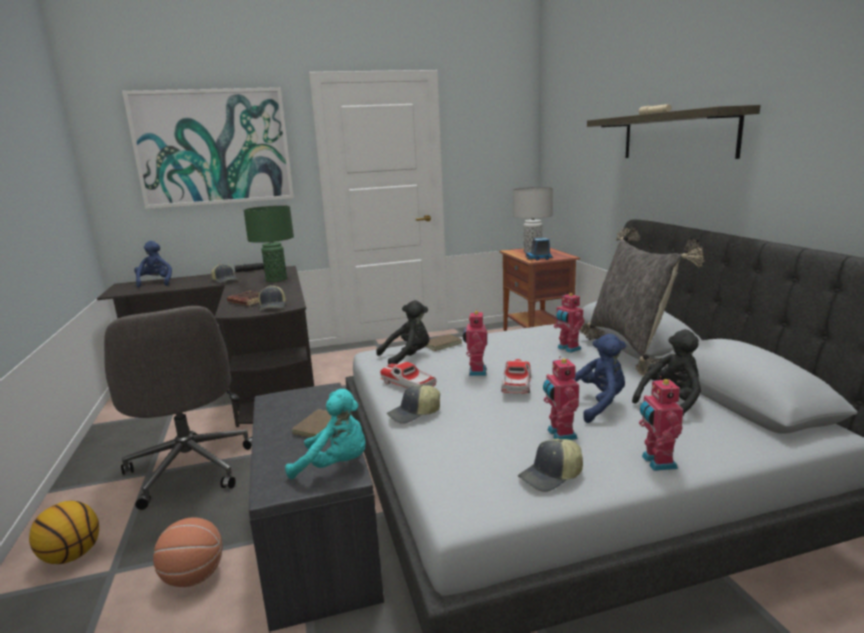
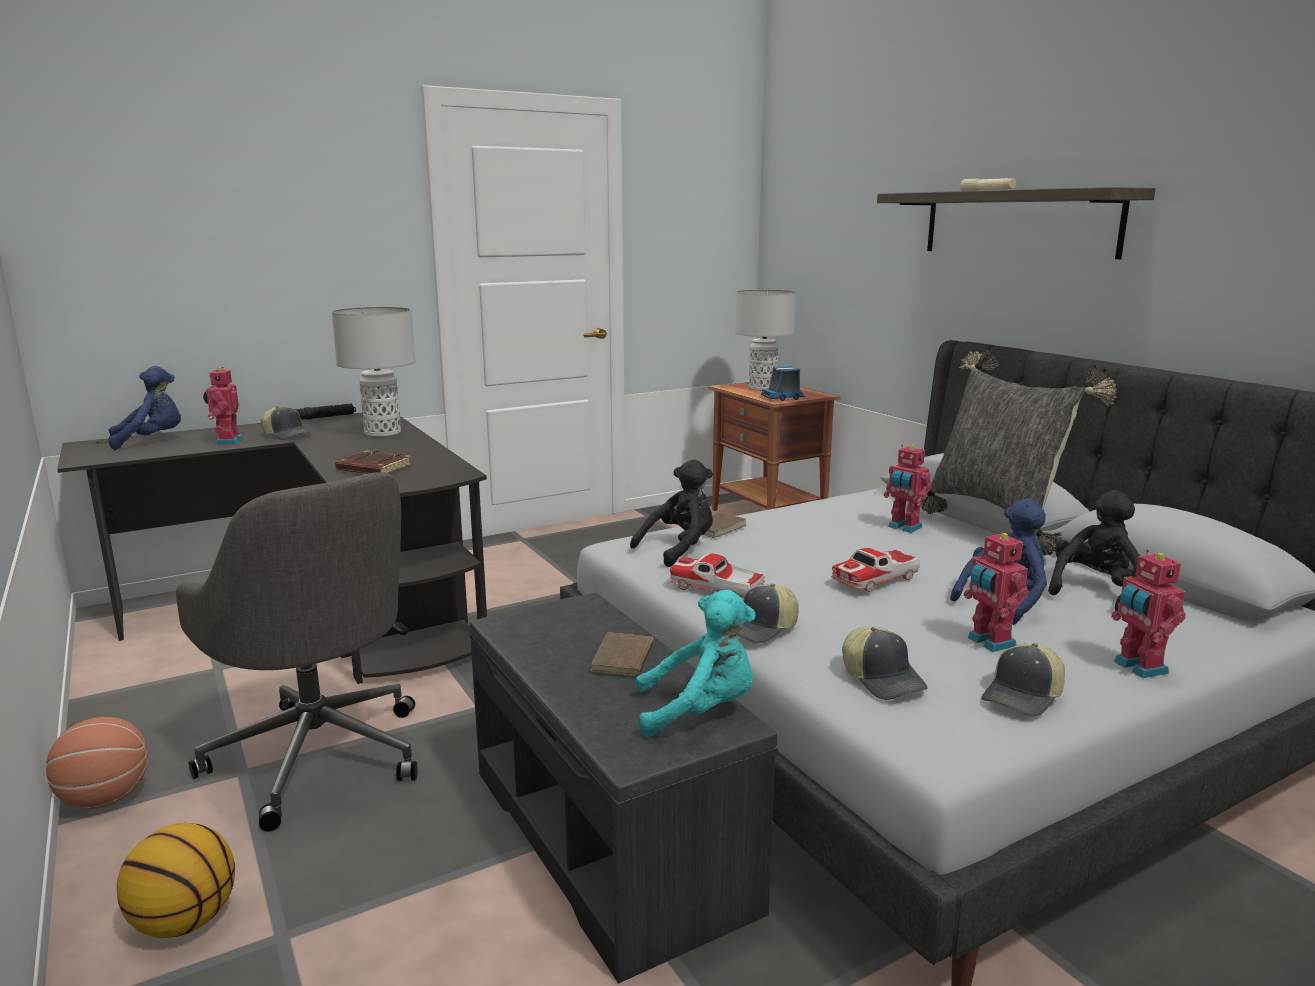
camera: 15 degrees left, 0 degrees up
(156, 283) = (151, 441): blue plush toy -> blue plush toy turned 90 degrees clockwise
(193, 577) = (437, 923): basketball -> basketball (105, 799)
(213, 147) = (255, 203): picture -> none
(273, 306) = (428, 476): cap -> cap (883, 679)
(276, 279) = (382, 432): green table lamp -> white table lamp
(476, 372) = (804, 565): toy robot -> toy robot (227, 441)
(516, 384) = (875, 579): toy car -> toy car turned 120 degrees counterclockwise

